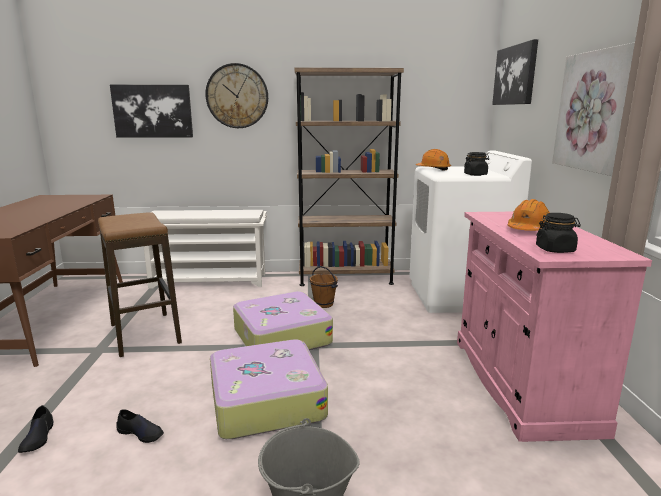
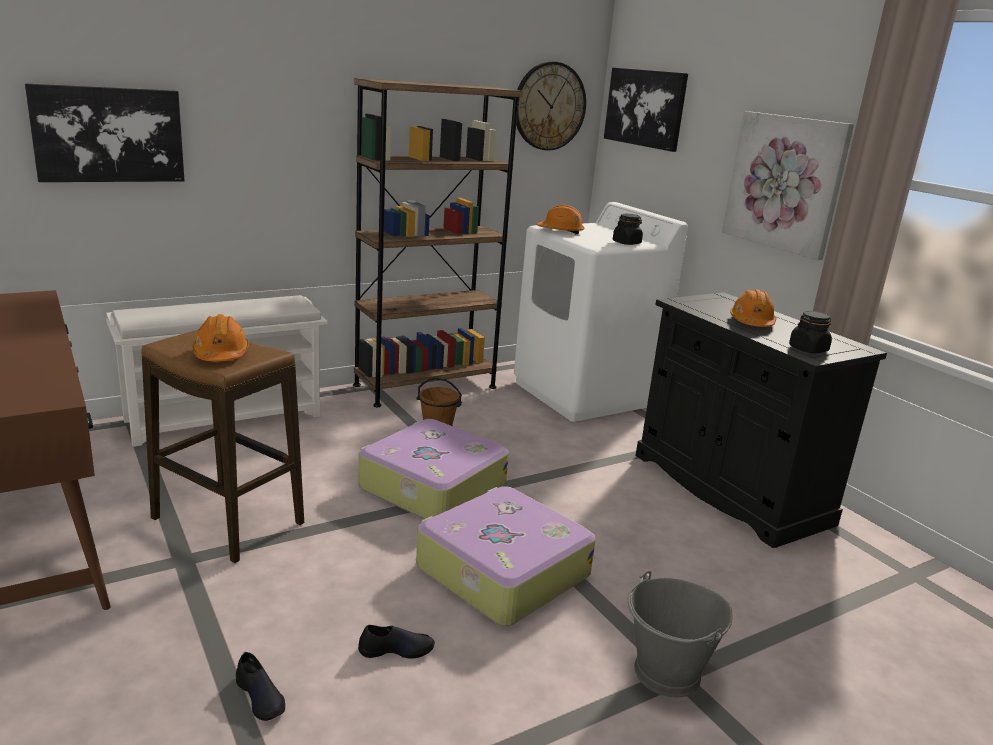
camera: 30 degrees left, 5 degrees up
(127, 224) = (221, 355): none -> orange hard hat
(237, 96) = (260, 113): wall clock -> wall clock (549, 106)
(521, 383) = (729, 488): pink cabinet -> black cabinet

